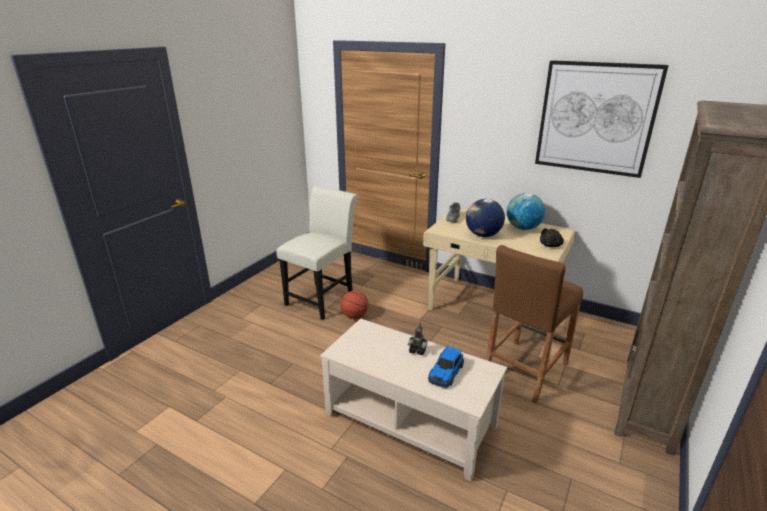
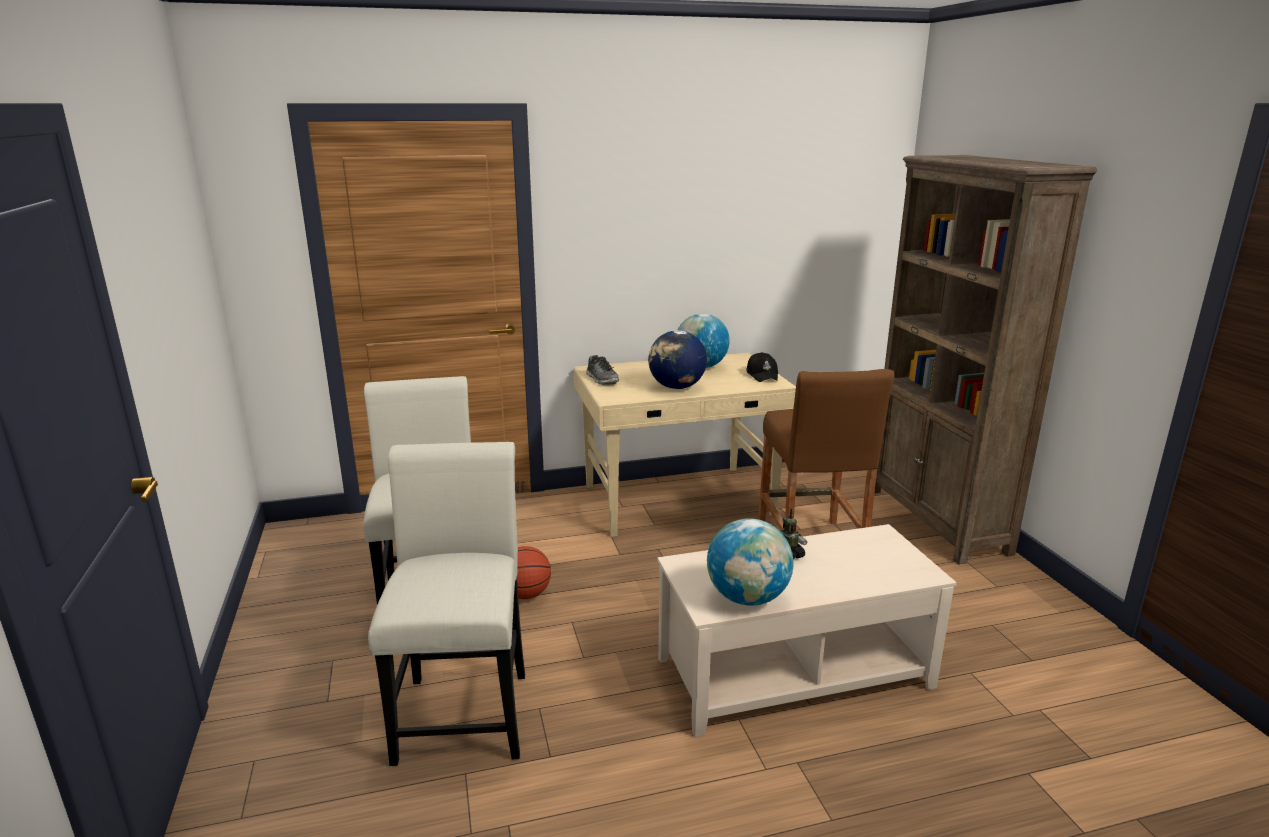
camera: 45 degrees left, 5 degrees down
(271, 347) = (464, 708): none -> white chair
(361, 357) = (747, 598): none -> globe
(446, 372) = (854, 560): toy car -> none
(551, 245) = (762, 375): black plush toy -> black cap
(595, 118) = (755, 197): picture -> none

